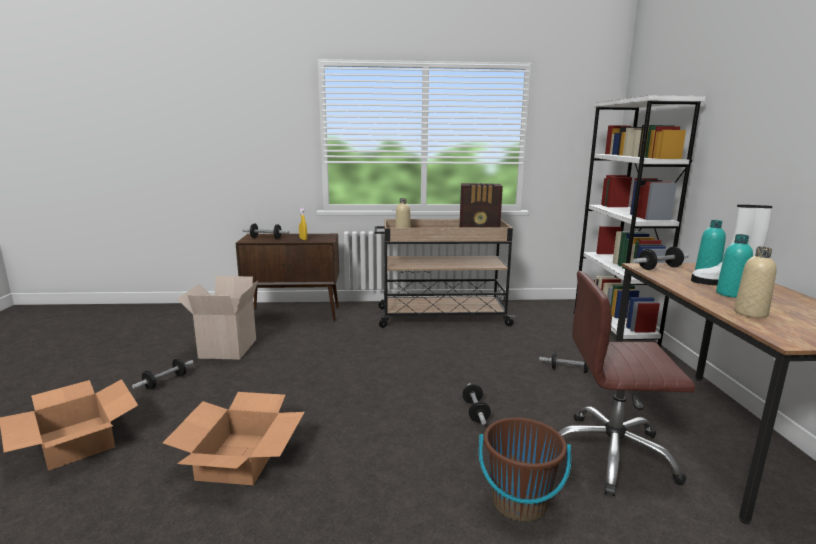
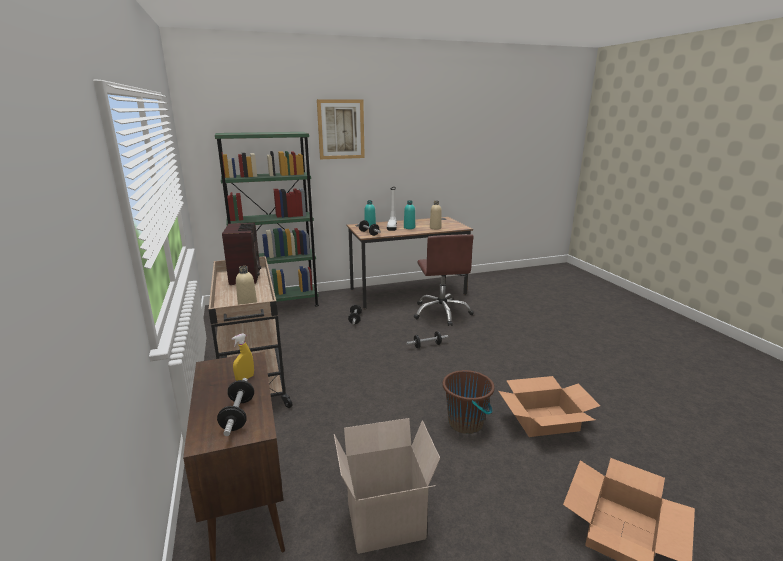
camera: 105 degrees left, 5 degrees up
(165, 382) = (494, 534): dumbbell -> none
(519, 503) = (494, 331): brown bucket -> brown bucket (466, 423)
(613, 329) = (278, 304): white bookcase -> green bookcase
(757, 88) = (341, 129): none -> picture

